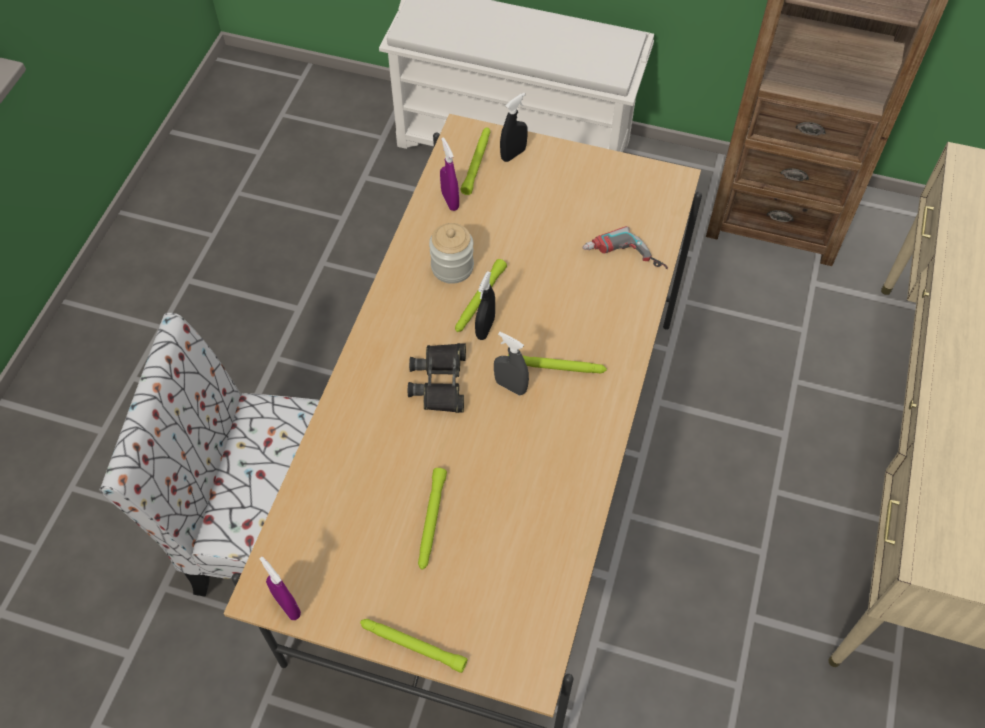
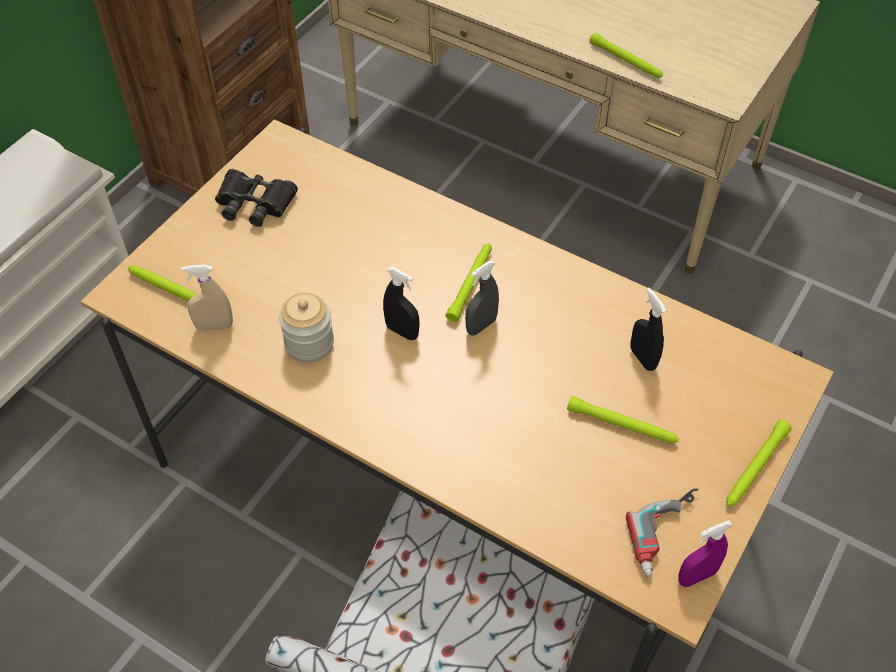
camera: 75 degrees left, 5 degrees down
(440, 381) = (456, 384): black binoculars -> black binoculars (254, 203)
(450, 201) = (214, 326): purple spray bottle -> beige spray bottle
(479, 300) = (363, 328): green flashlight -> green flashlight (626, 61)
(513, 154) = (176, 256): black spray bottle -> black spray bottle (642, 358)
(623, 260) = (360, 203): power drill -> power drill (669, 535)

